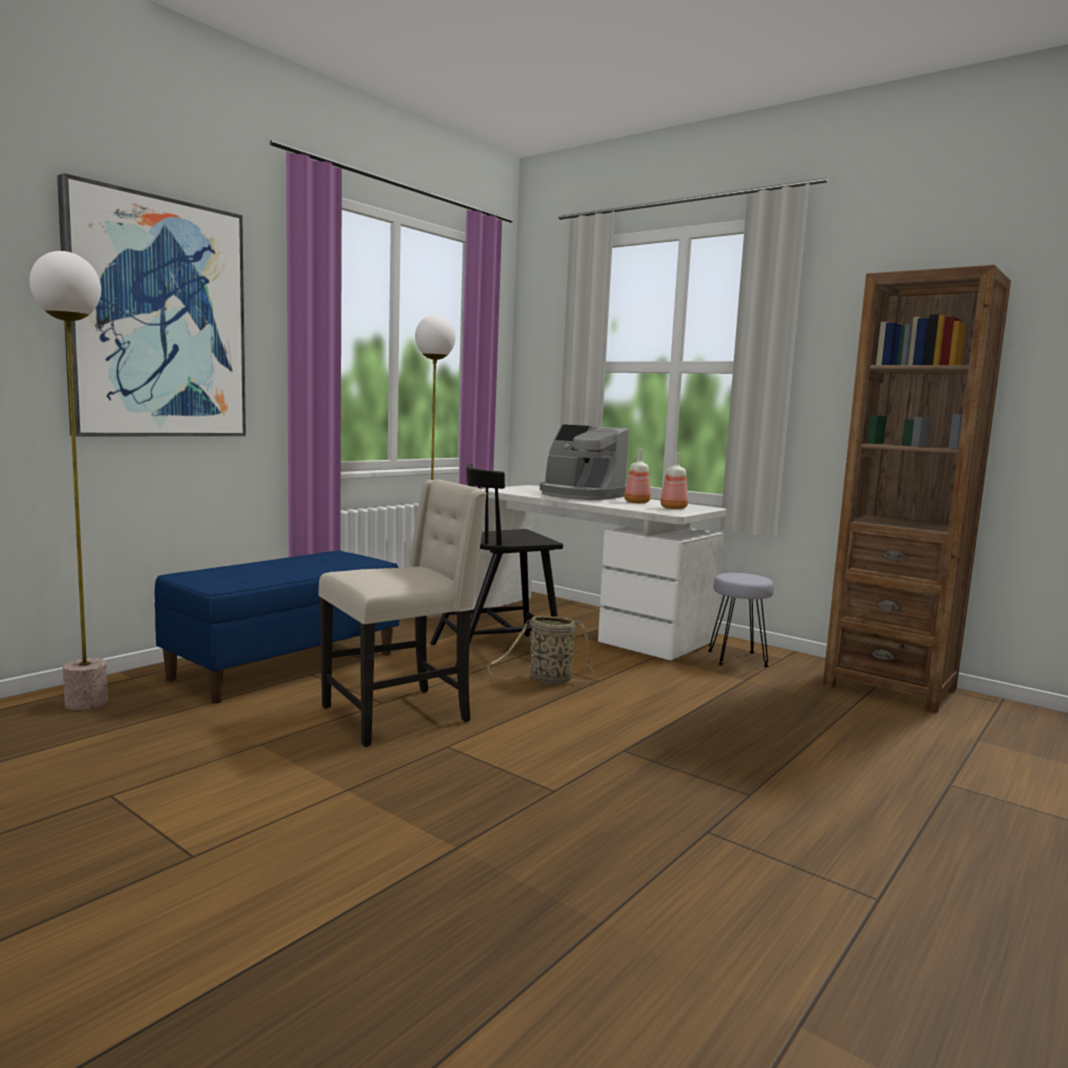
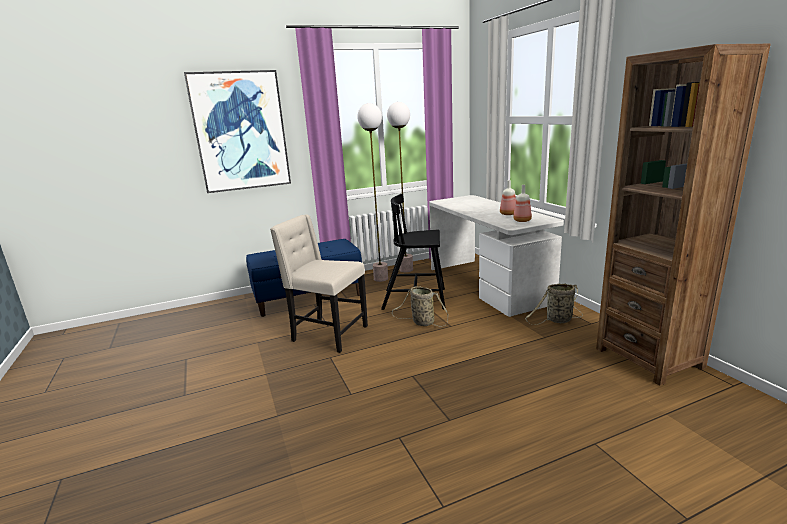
camera: 30 degrees right, 10 degrees up
(87, 703) = (218, 310): floor lamp -> floor lamp (381, 279)
(399, 715) = (328, 334): beige chair -> beige chair turned 150 degrees counterclockwise
(580, 495) = (483, 206): coffee machine -> none
(737, 659) = (557, 320): grey stool -> basket

